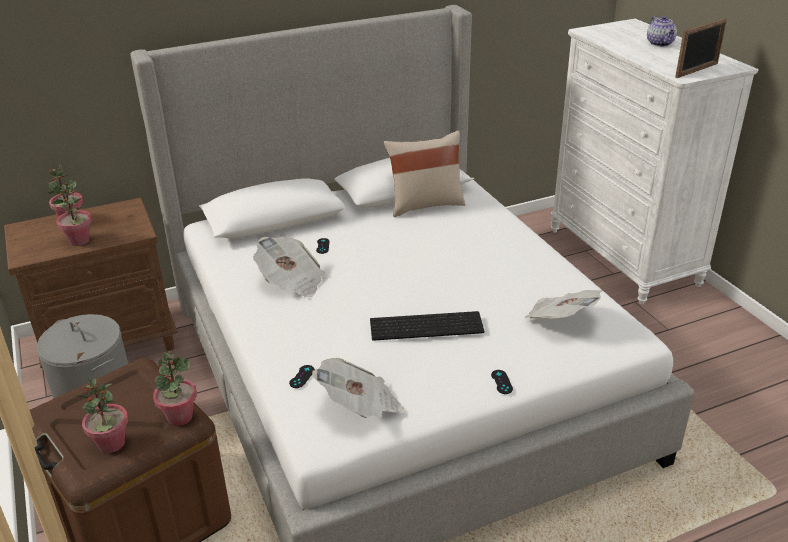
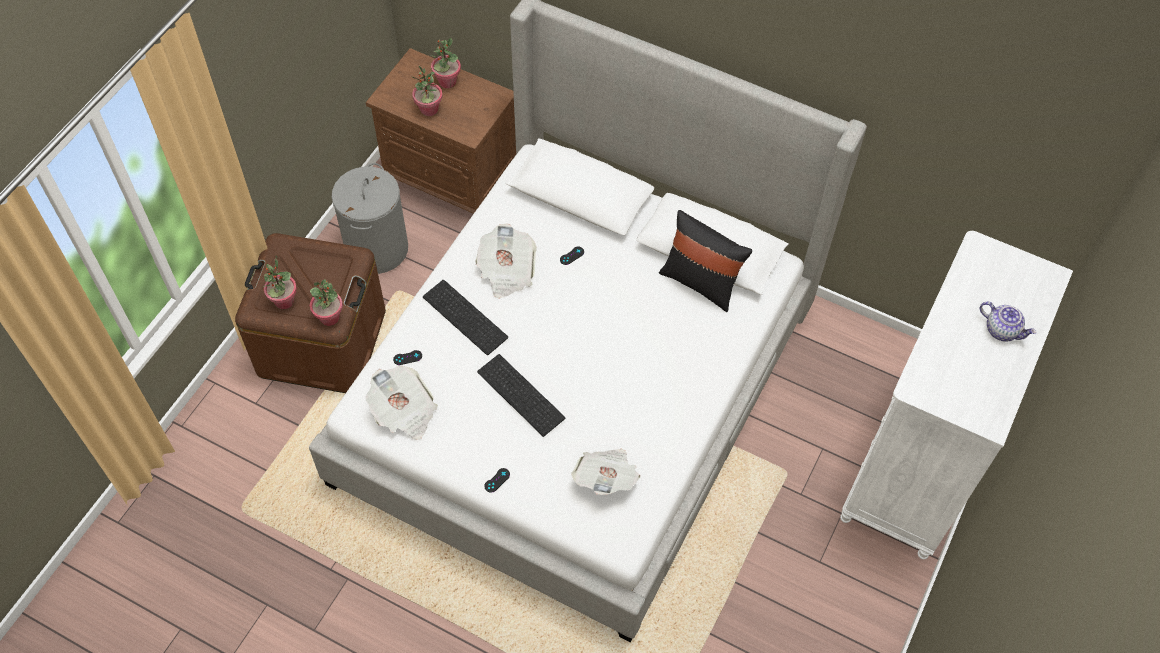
camera: 50 degrees right, 25 degrees up
(307, 321) = (467, 316): none -> keyboard
(425, 205) = (700, 282): beige pillow -> black pillow
(660, 43) = (1002, 330): teapot -> teapot turned 90 degrees counterclockwise
(697, 70) = (944, 394): picture frame -> none

